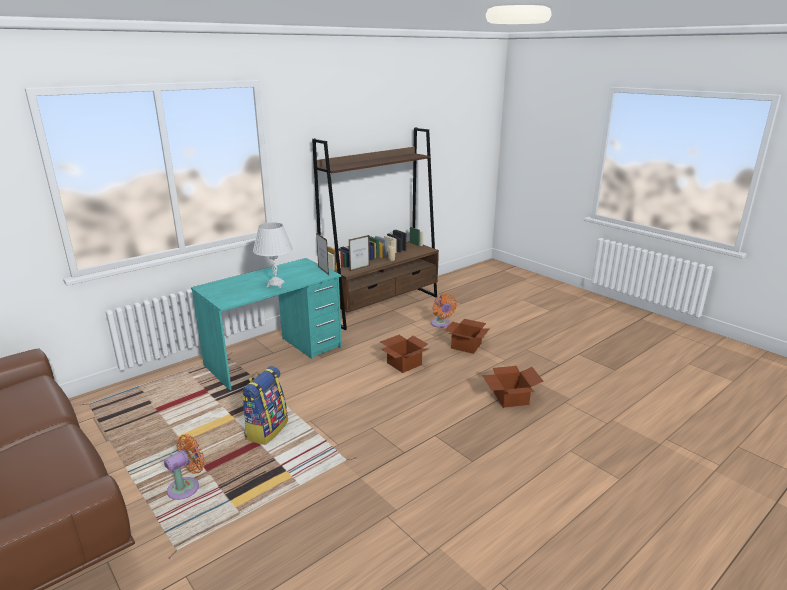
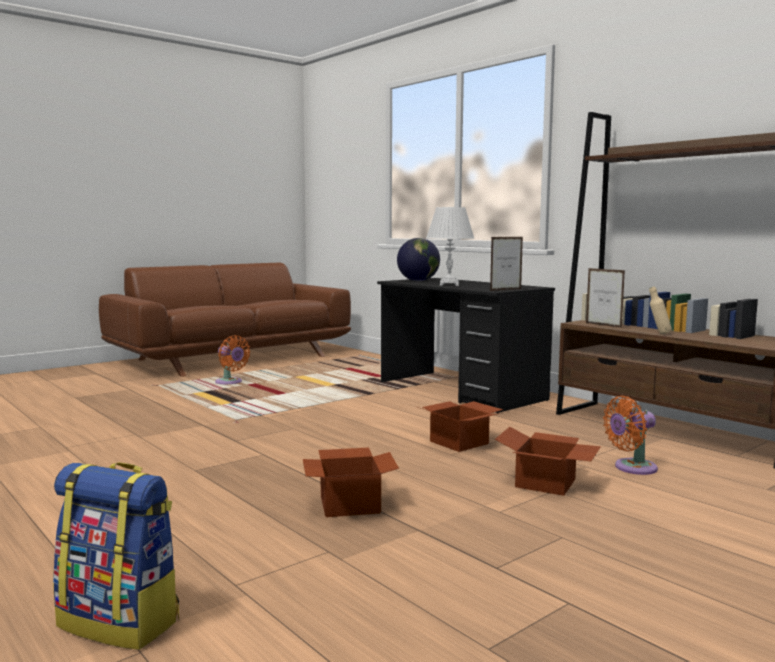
camera: 90 degrees right, 15 degrees down
(230, 293) = (418, 281): none -> globe
(266, 430) = (304, 395): backpack -> backpack (121, 622)
(275, 356) = (460, 391): turquoise desk -> black desk

